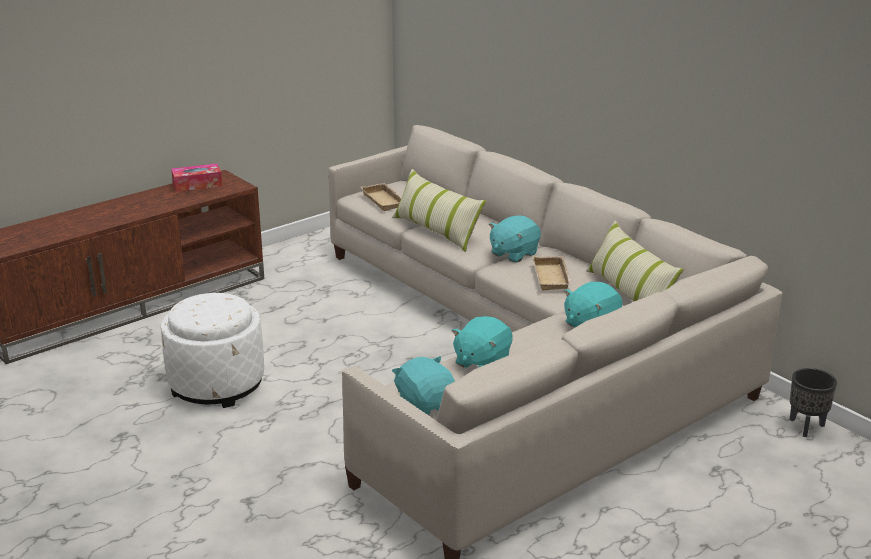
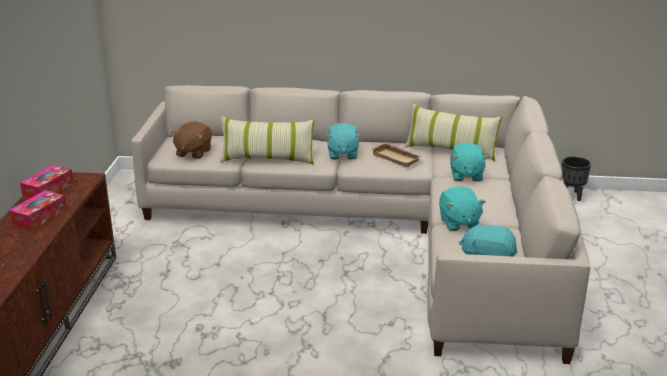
camera: 45 degrees left, 0 degrees up
(153, 203) = (39, 217): none -> tissue box
(217, 384) = (224, 345): white ottoman -> none
(385, 200) = (193, 152): beige tray -> brown plush toy

